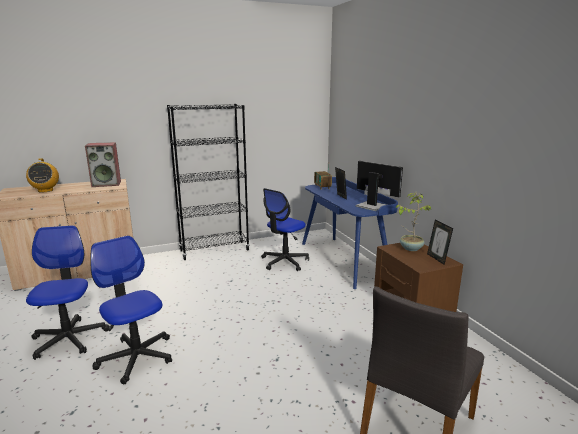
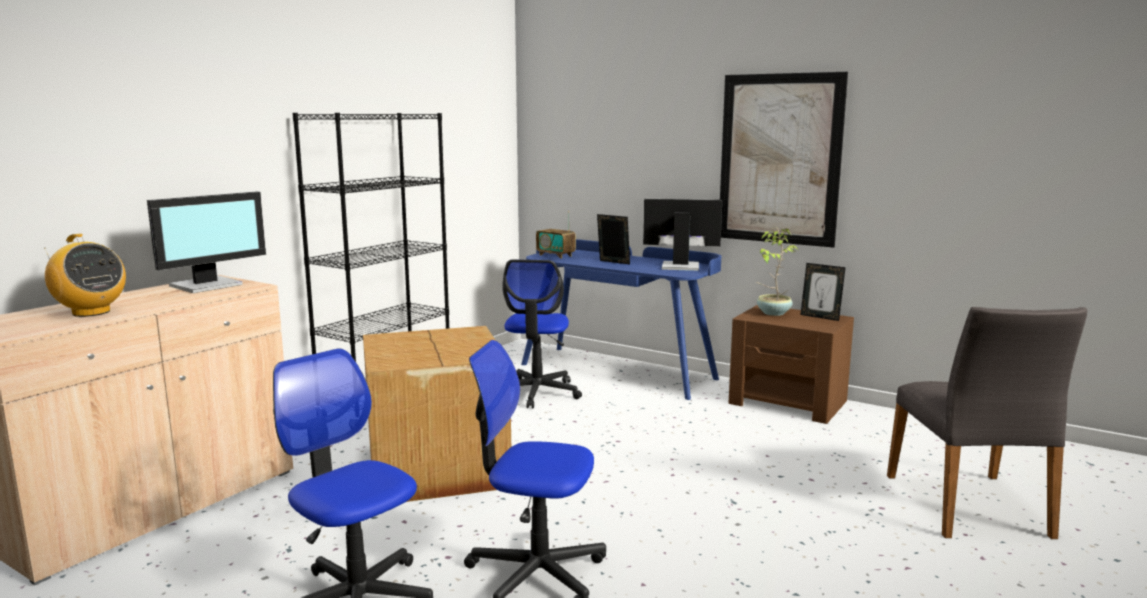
camera: 35 degrees left, 5 degrees down
(107, 184) = (208, 285): speaker -> monitor
(183, 288) = (435, 469): none -> cardboard box
(434, 144) = (779, 159): none -> picture

